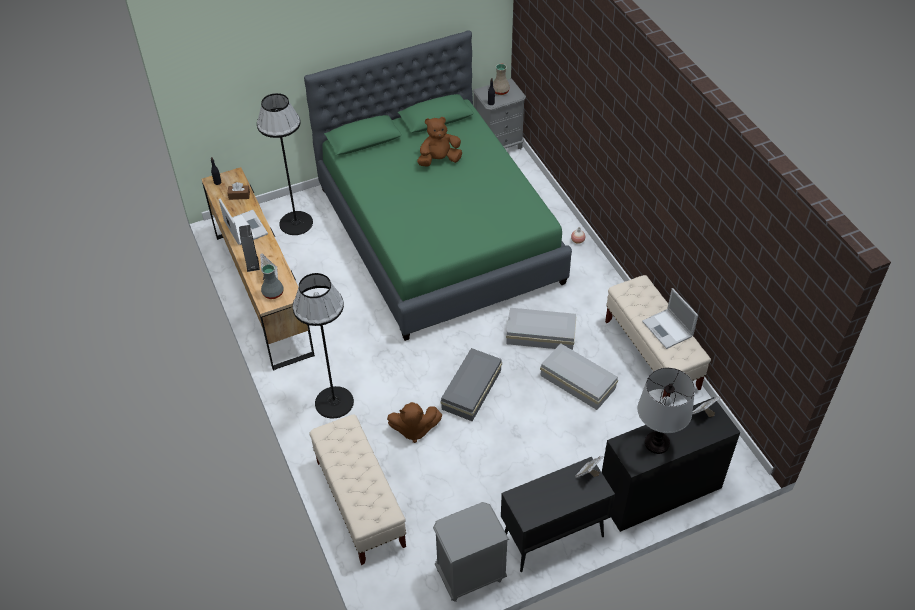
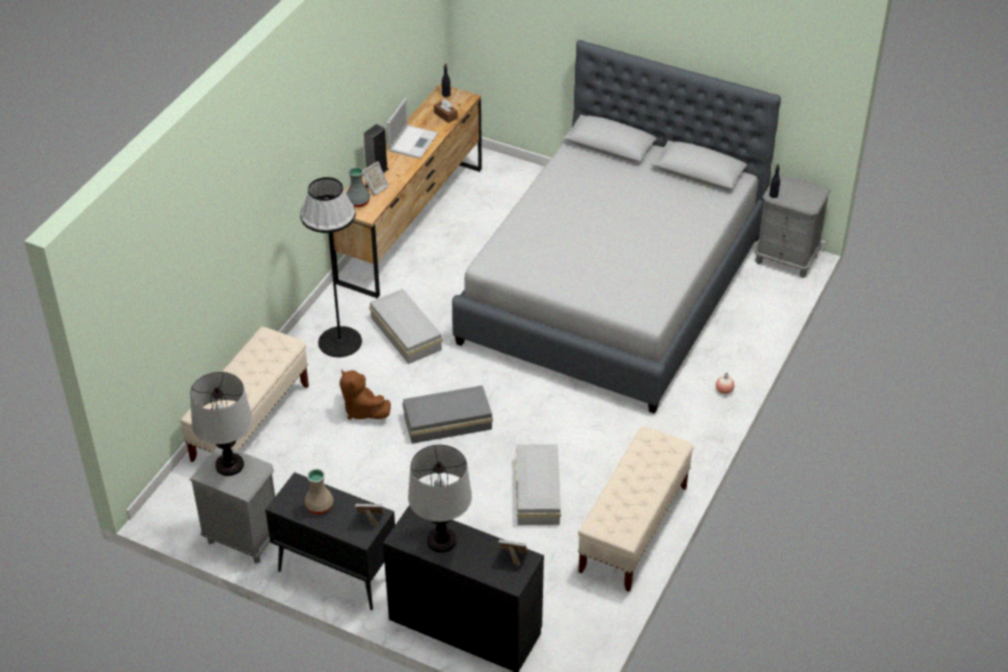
camera: 50 degrees right, 5 degrees down
(296, 223) = (514, 192): black floor lamp -> none
(439, 160) = (644, 205): brown plush toy -> none
(439, 234) = (613, 289): green bed -> grey bed
(461, 528) = (230, 465): none -> table lamp
(500, 91) = (799, 191): beige vase -> beige vase (319, 505)
(539, 334) = (567, 431): white storage box -> white storage box (406, 332)
(668, 329) = (633, 497): laptop -> none

